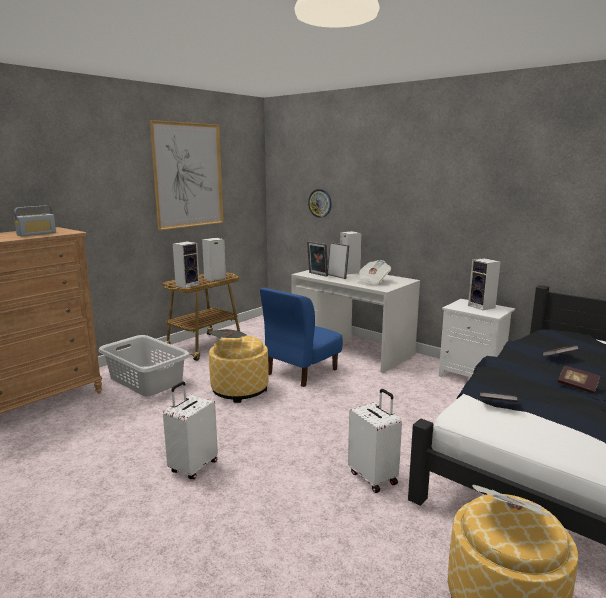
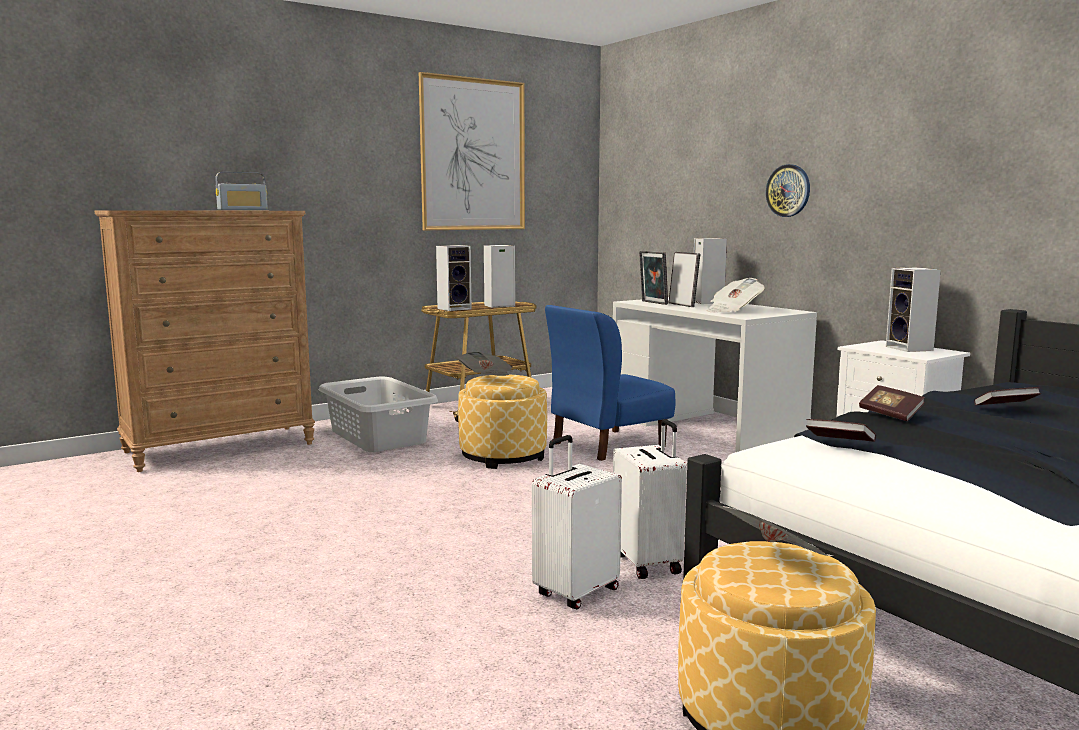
camera: 15 degrees right, 5 degrees down
(193, 467) = (391, 525): white suitcase -> white suitcase (575, 592)
(320, 203) = (673, 199): wall clock -> wall clock (788, 190)
(577, 386) = (1003, 435): book -> book (890, 414)

